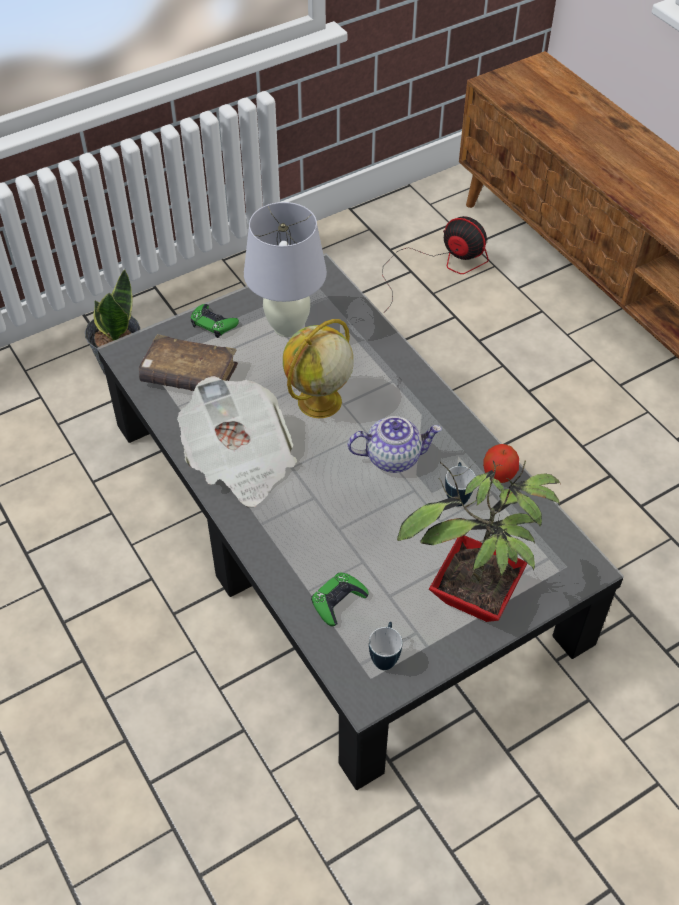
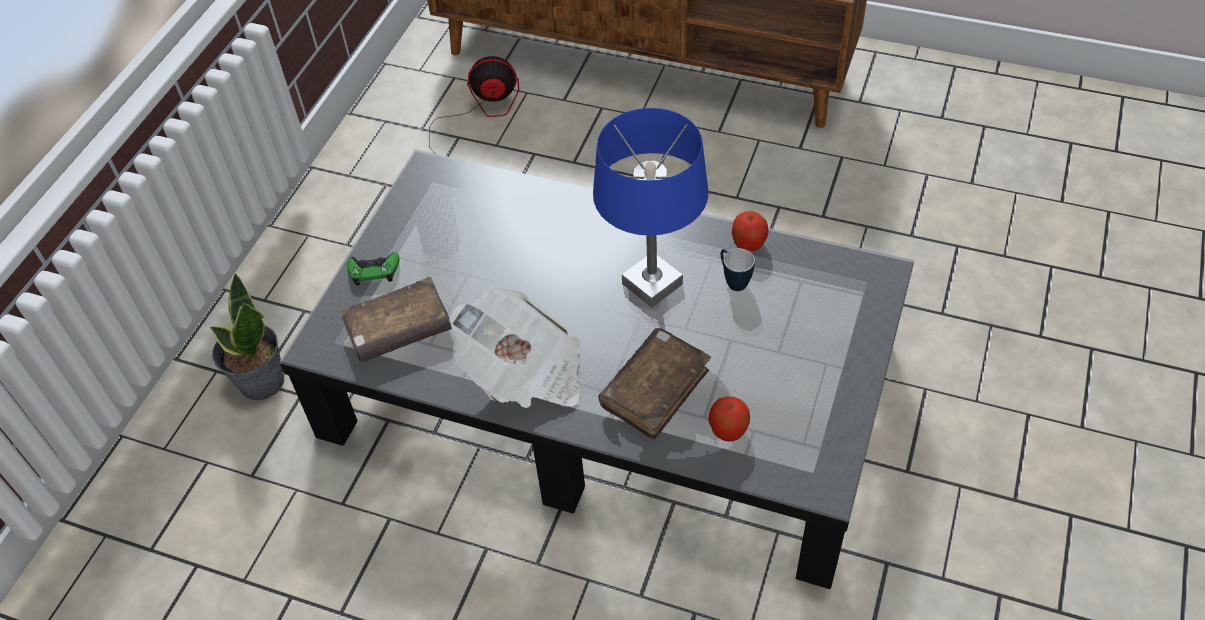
camera: 35 degrees left, 0 degrees up
(288, 327) = (447, 232): white table lamp -> none
(316, 535) = (655, 390): none -> brown book
(319, 402) = (542, 280): globe -> none
(338, 601) = (728, 430): green game controller -> apple
(385, 656) = (809, 446): mug -> none
(393, 457) = (651, 284): teapot -> blue table lamp
(472, 600) = (828, 354): potted plant -> none

